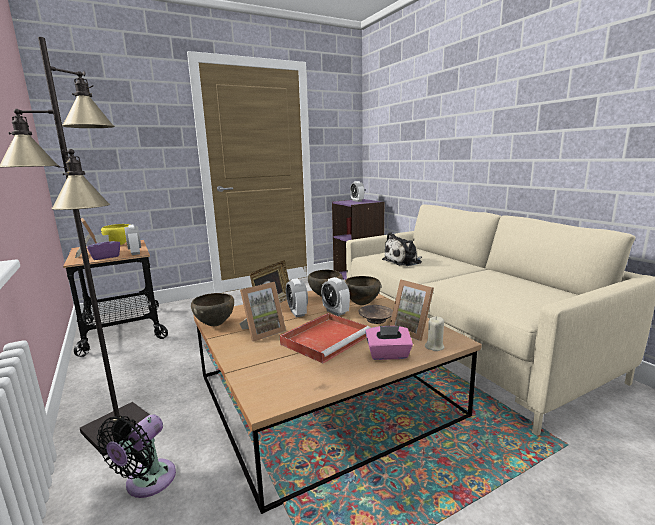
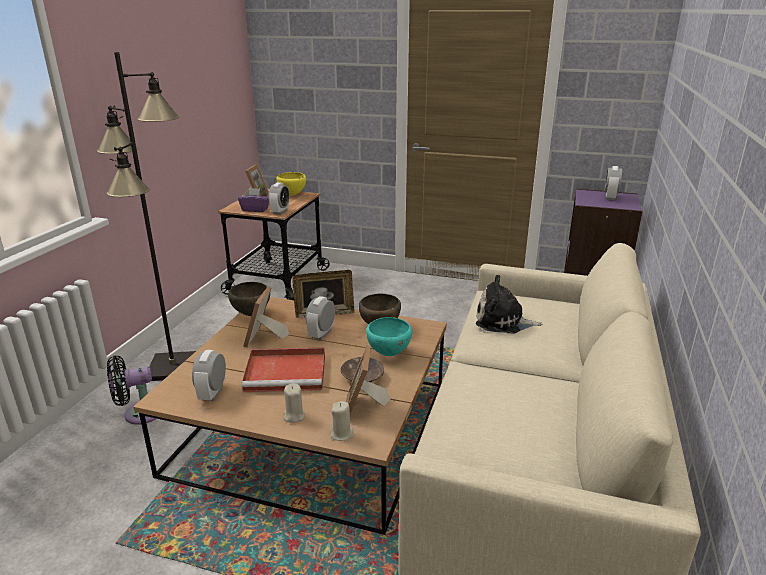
camera: 45 degrees right, 10 degrees up
(262, 332) = (264, 339): picture frame -> picture frame turned 90 degrees clockwise
(335, 312) = (350, 349): alarm clock -> alarm clock (212, 393)
(361, 304) = (388, 353): brown bowl -> turquoise bowl
(388, 355) = (294, 416): pink tissue box -> beige candle

